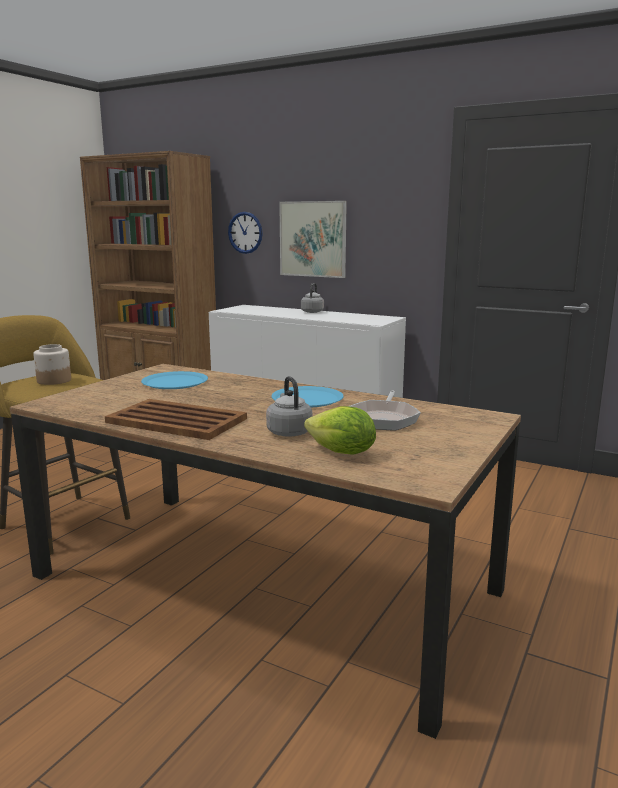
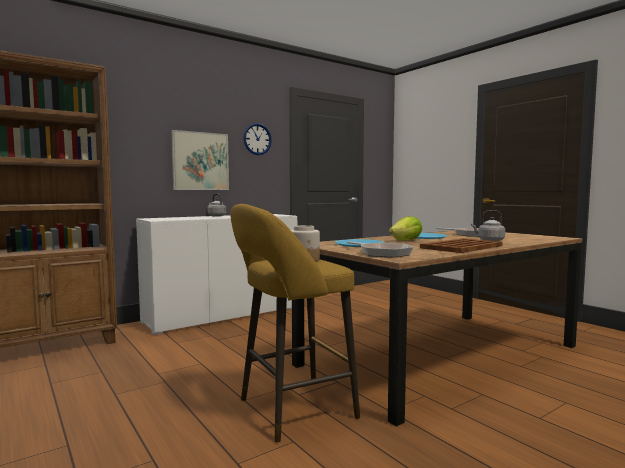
camera: 65 degrees left, 10 degrees down
(87, 396) = (382, 253): none -> frying pan
(245, 232) = (133, 153): wall clock -> wall clock (257, 139)
(342, 453) = (524, 239): lettuce -> lettuce (406, 240)

